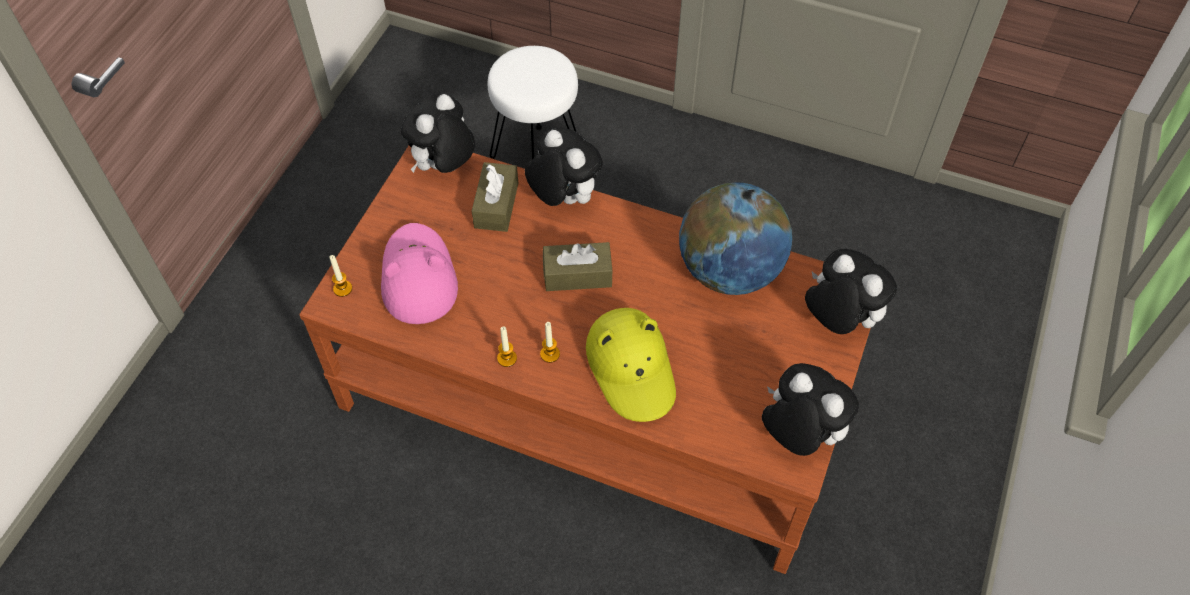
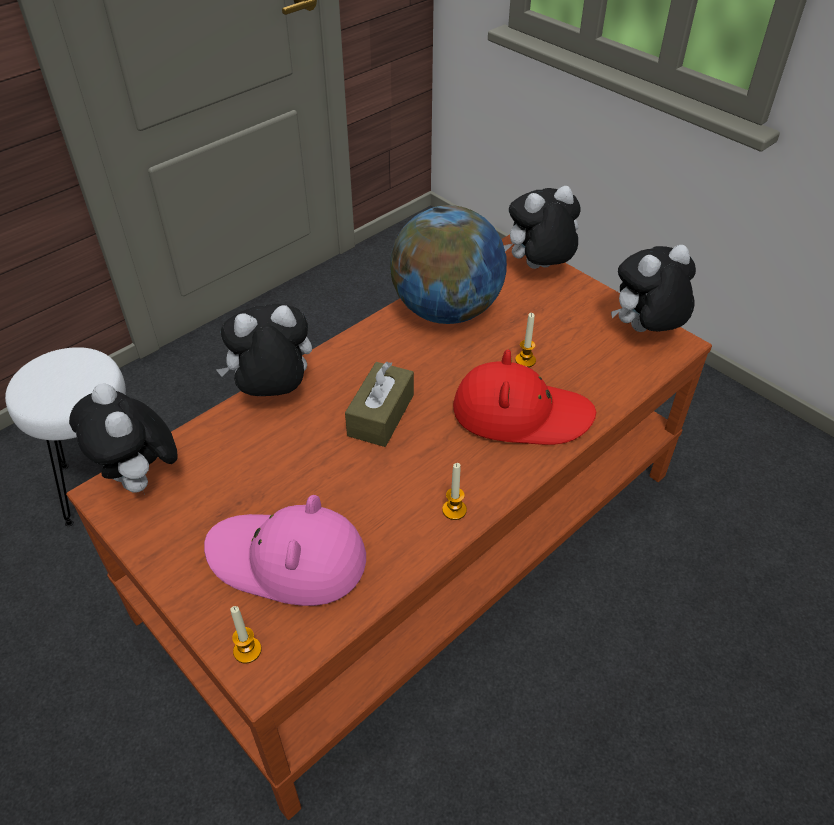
camera: 65 degrees left, 10 degrees down
(496, 205) = (238, 450): brown tissue box -> none
(550, 354) = (468, 471): candle -> candle (525, 360)
(632, 368) = (520, 413): yellow hat -> red hat

